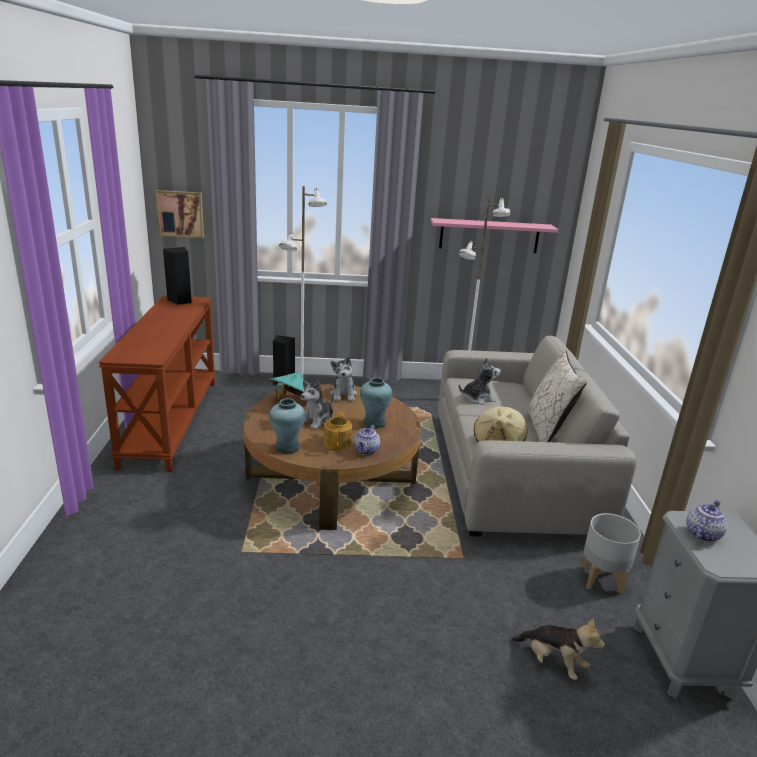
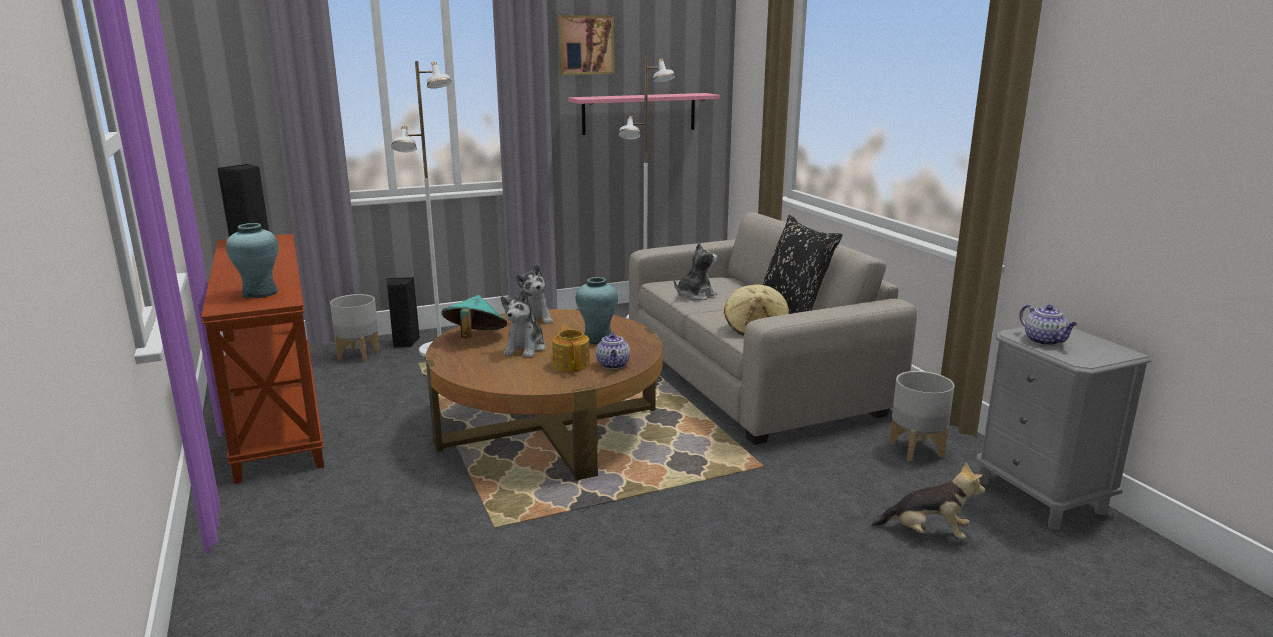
camera: 20 degrees left, 5 degrees down
(180, 213) = (223, 122): picture -> picture (585, 45)
(248, 386) = (359, 355): none -> grey planter
(287, 447) = (513, 381): turquoise vase -> turquoise vase (260, 293)
(547, 431) = (793, 311): beige pillow -> black pillow
(702, 533) = (1045, 341): teapot -> teapot turned 135 degrees clockwise

